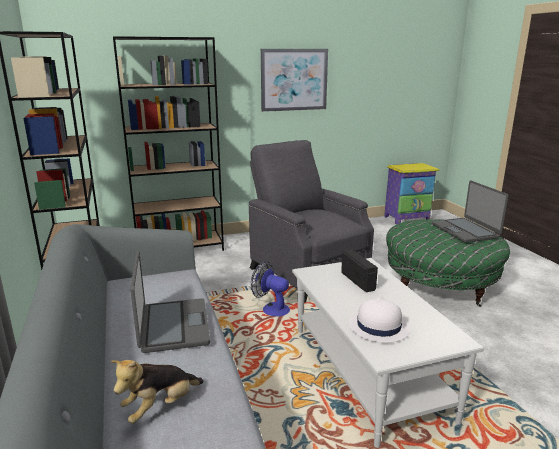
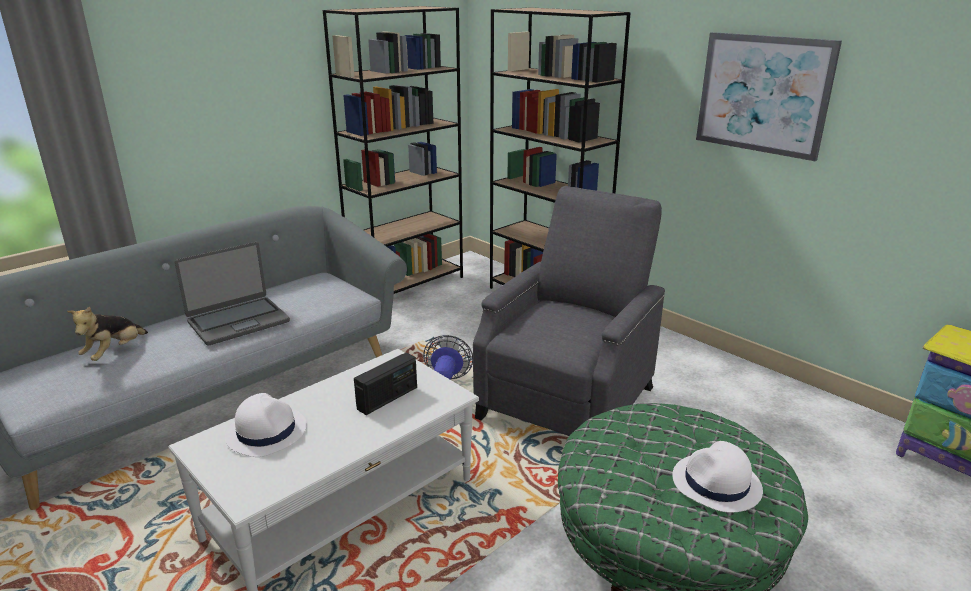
camera: 65 degrees right, 5 degrees up
(160, 407) = (114, 352): plush toy -> plush toy turned 90 degrees counterclockwise
(465, 231) = (716, 484): laptop -> white hat

